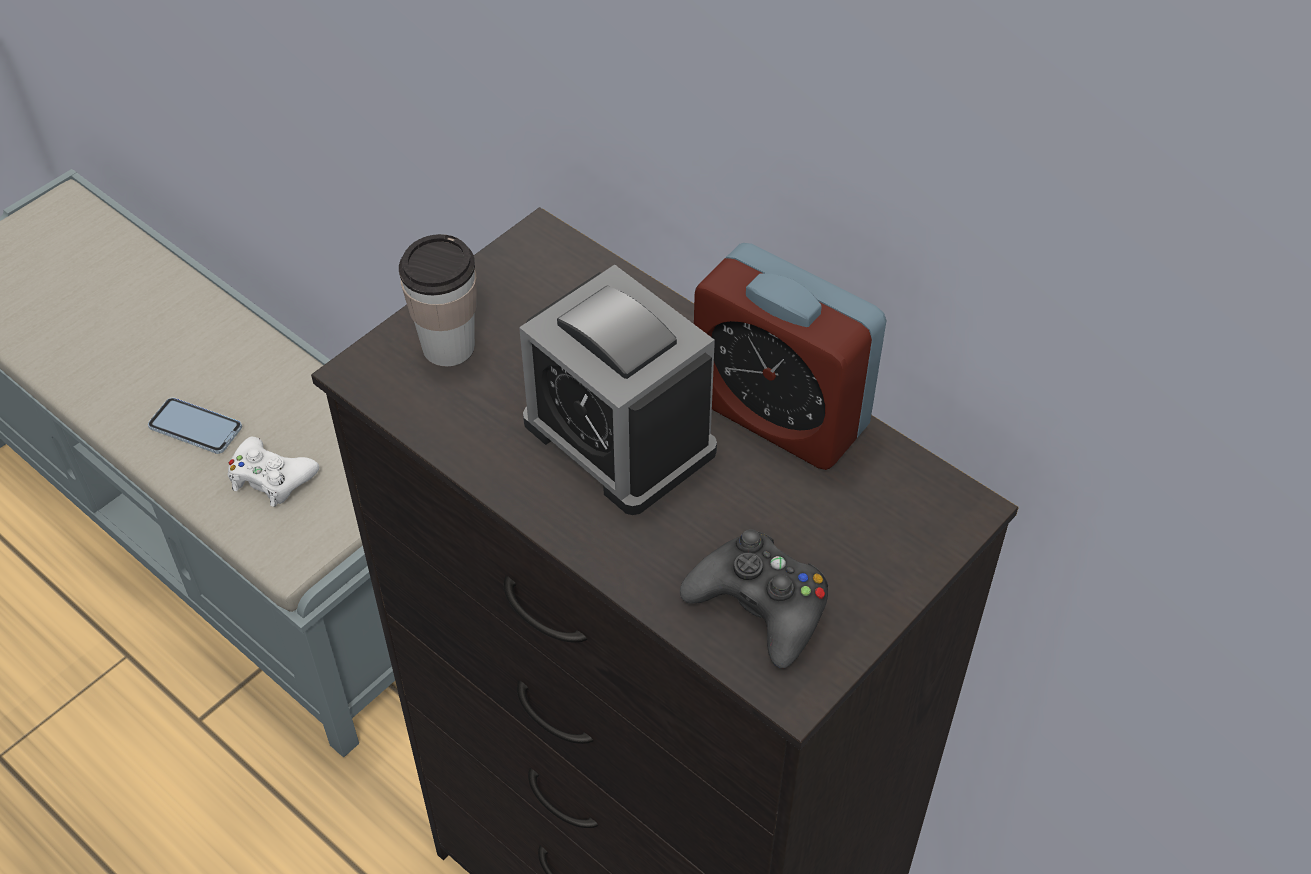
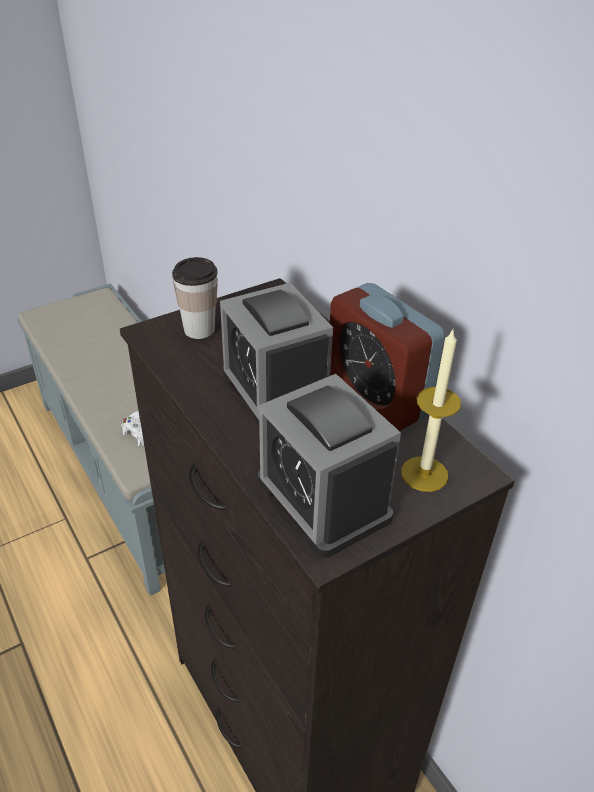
camera: 15 degrees right, 10 degrees down
(195, 427) = (117, 402): phone -> none
(760, 606) = (323, 499): black game controller -> alarm clock
(890, 528) = (424, 474): none -> candle

